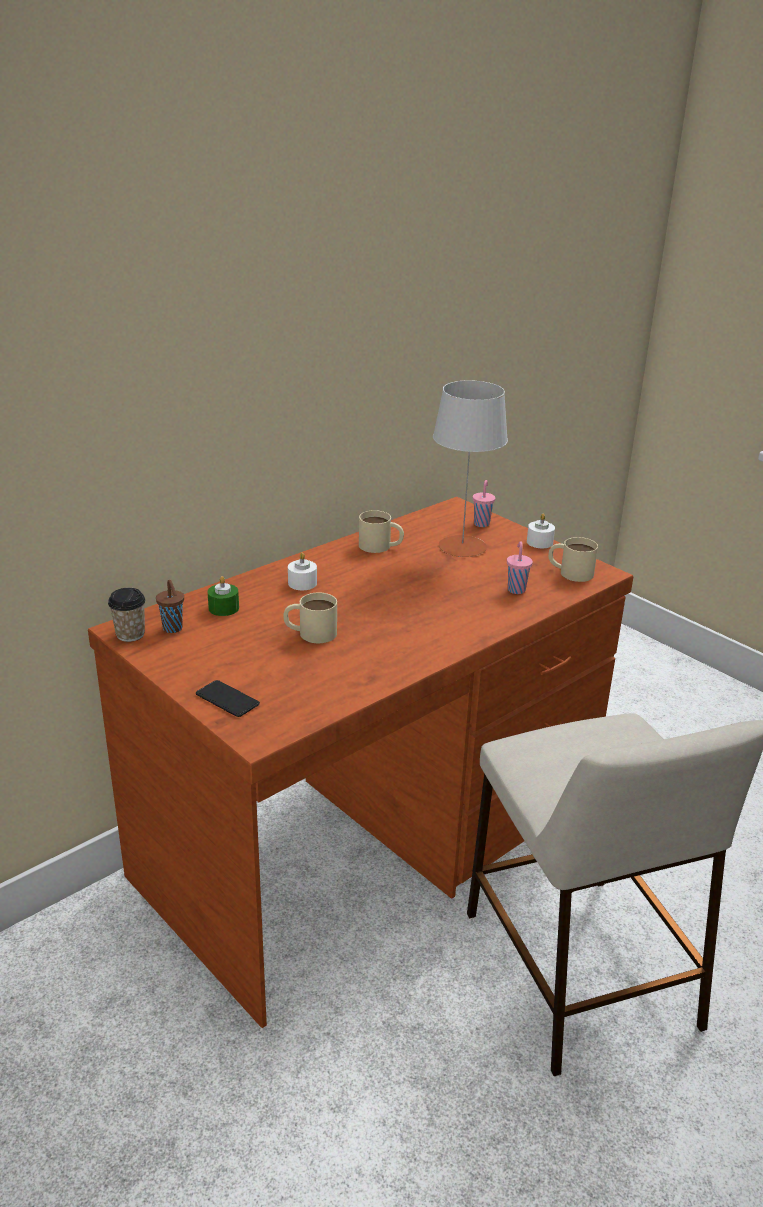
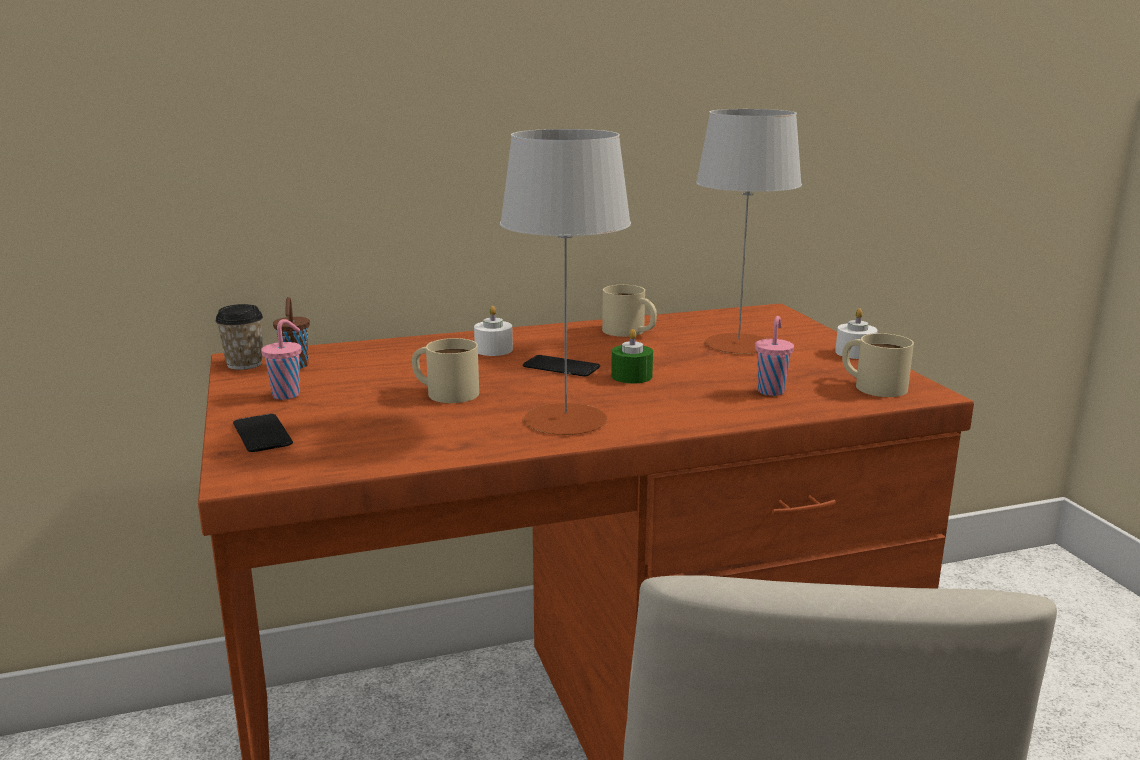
camera: 25 degrees right, 10 degrees down
(223, 608) = (375, 358): green candle -> green candle (631, 376)
(366, 592) = (561, 367): none -> phone
(413, 641) = (565, 419): none -> grey table lamp
(482, 523) = (789, 328): pink cup -> pink cup (288, 395)

